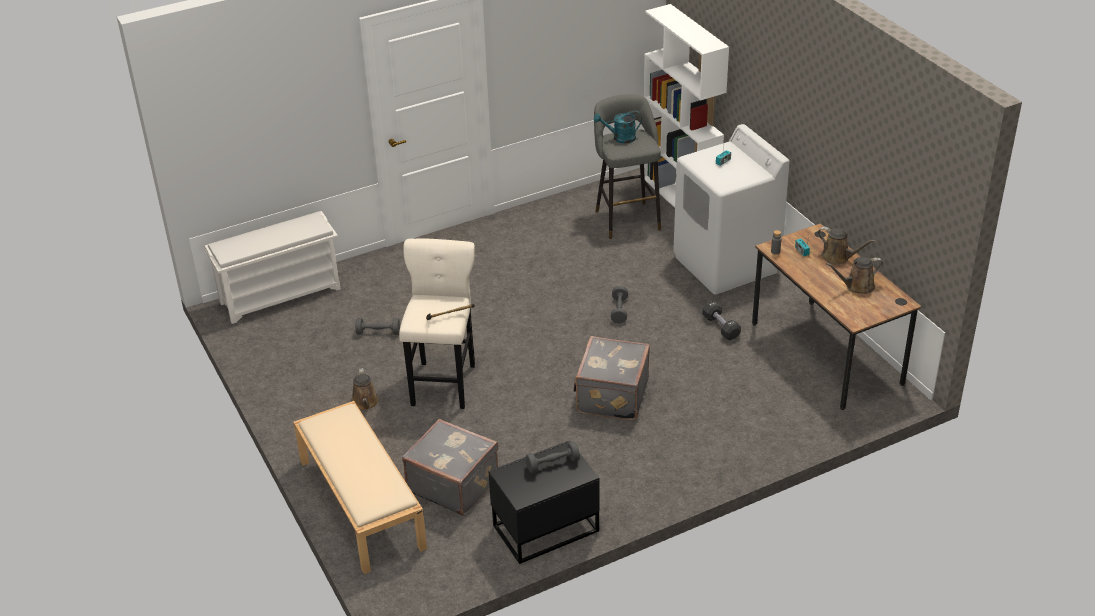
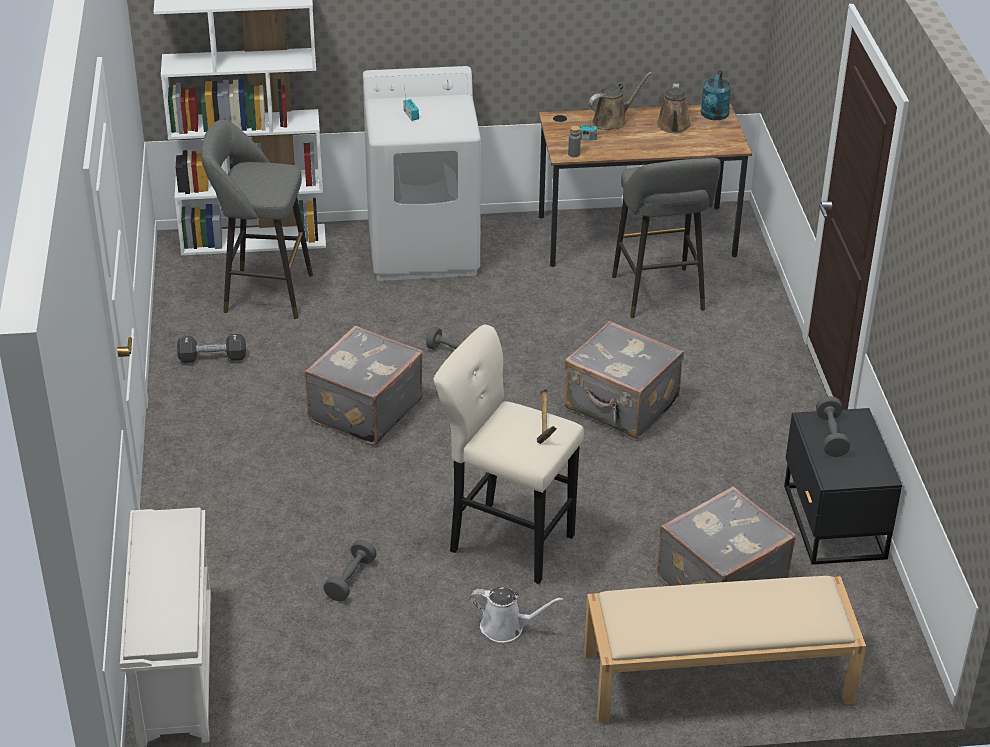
camera: 70 degrees left, 0 degrees up
(365, 403) = (506, 628): brown watering can -> white watering can
(535, 291) = (363, 410): none -> grey suitcase
(620, 138) = (248, 183): turquoise watering can -> turquoise watering can (714, 116)
(720, 327) = (542, 289): black dumbbell -> black dumbbell (212, 358)
(756, 383) = (660, 296): none -> grey stool

